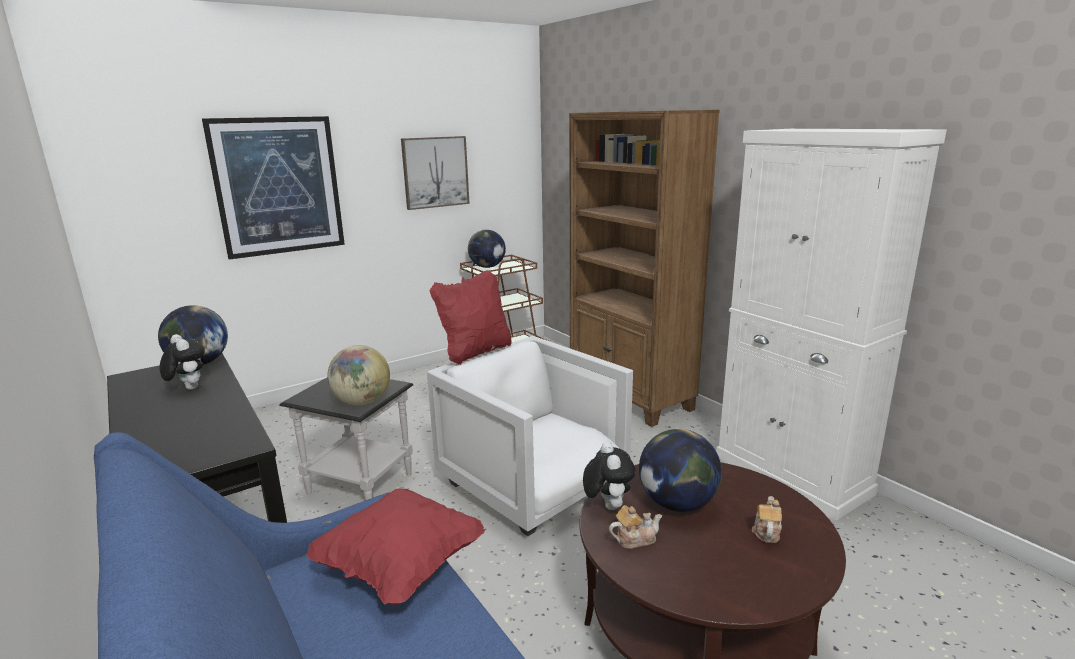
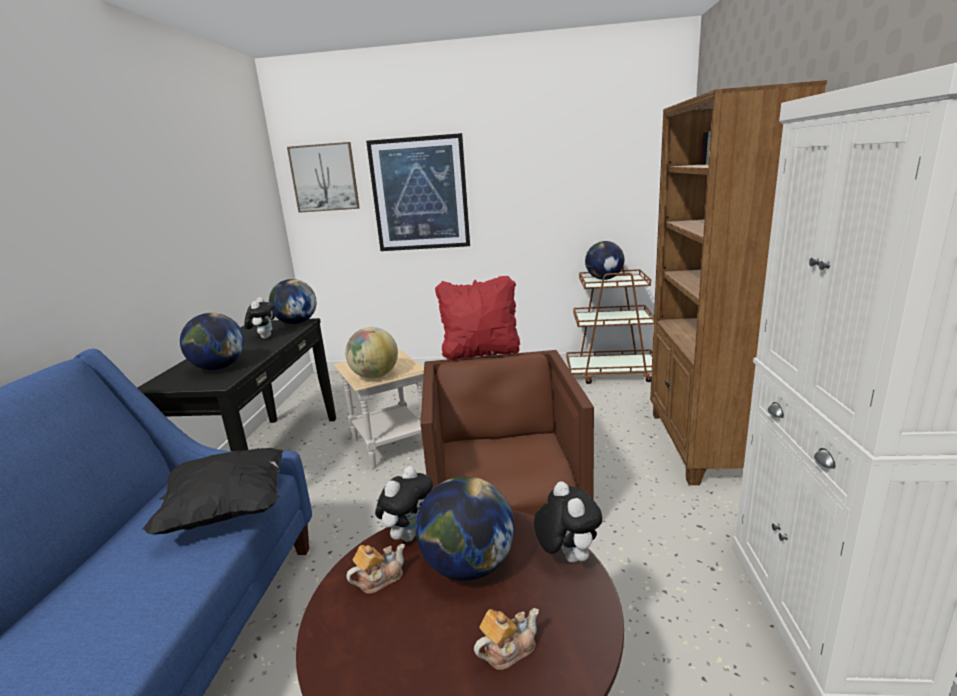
camera: 40 degrees right, 0 degrees up
(202, 432) = (219, 368): none -> globe
(361, 483) = (391, 445): black side table -> beige side table
(401, 566) = (228, 510): red pillow -> black pillow
(435, 172) = (561, 182): picture -> picture (324, 178)
(533, 484) = (505, 497): white armchair -> brown armchair
(634, 539) = (379, 579): teapot -> teapot turned 60 degrees counterclockwise
(722, 472) = (566, 556): none -> plush toy

